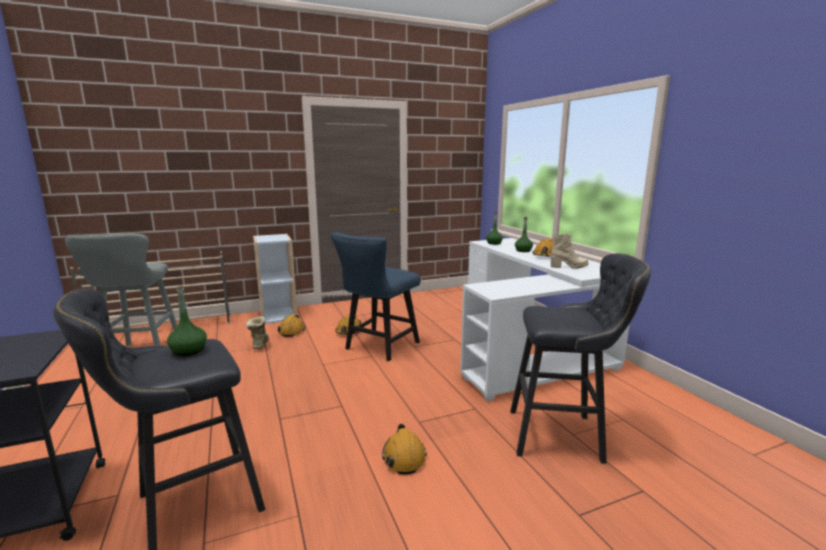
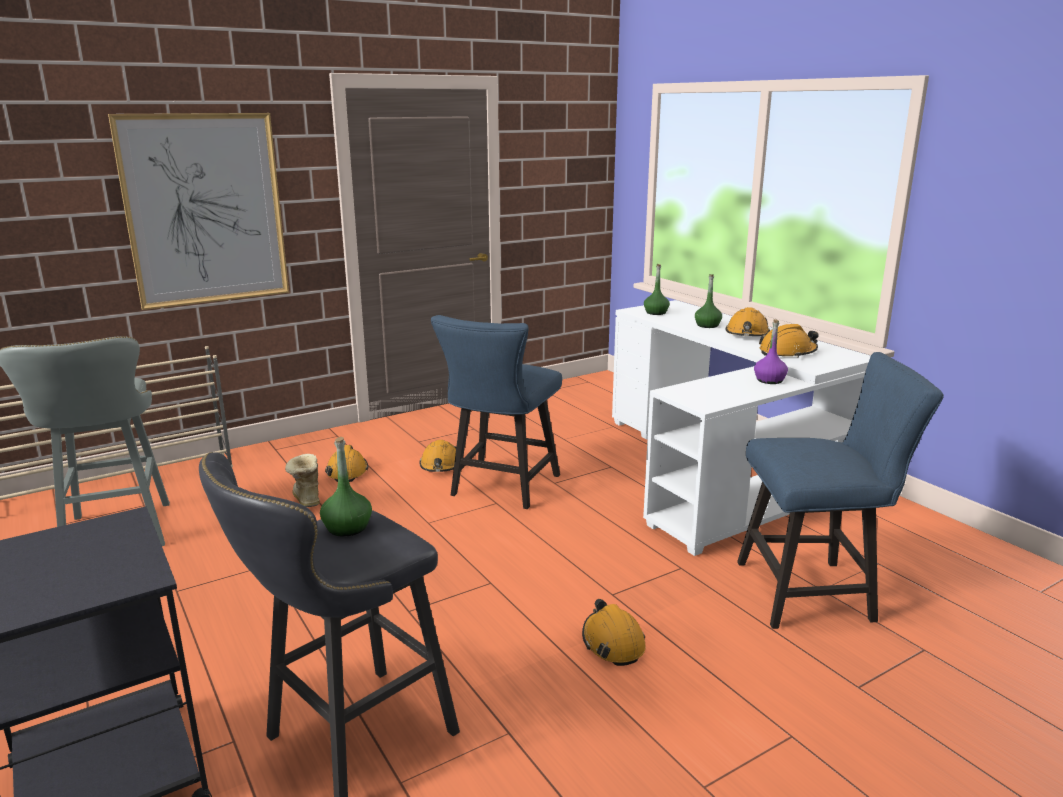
camera: 10 degrees left, 5 degrees up
(224, 172) = (205, 210): none -> picture
(279, 315) = (308, 446): bookcase -> none
(550, 283) = (769, 380): none -> purple bottle
(567, 436) = (815, 592): black stool -> blue chair
(569, 267) = (787, 352): beige boot -> orange hard hat

